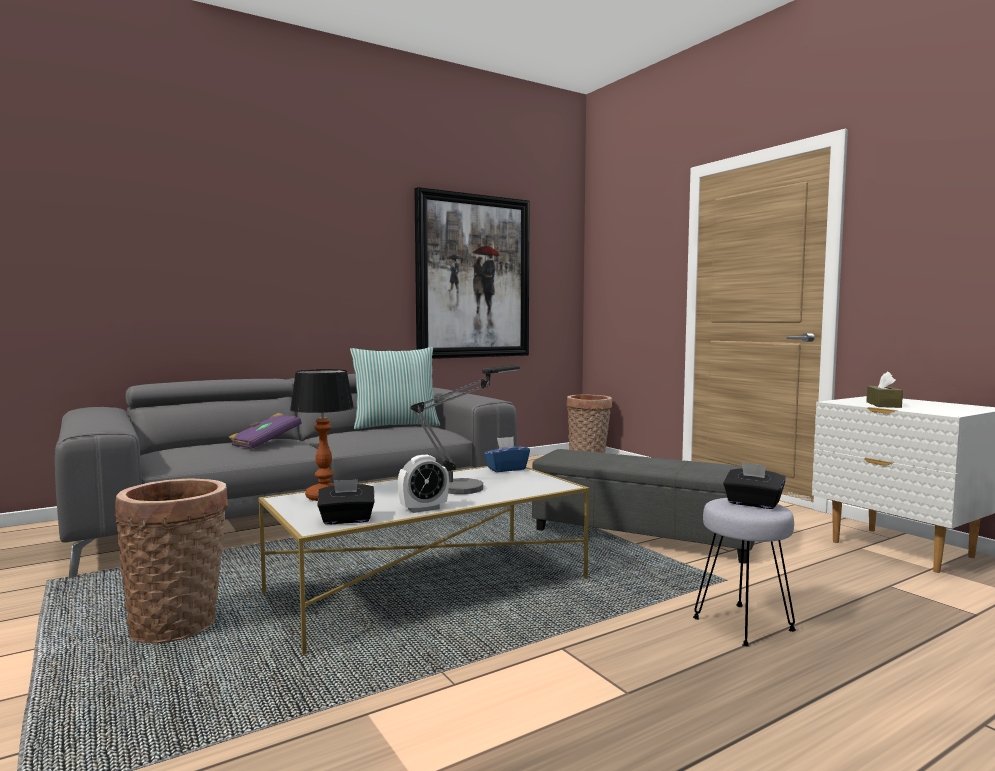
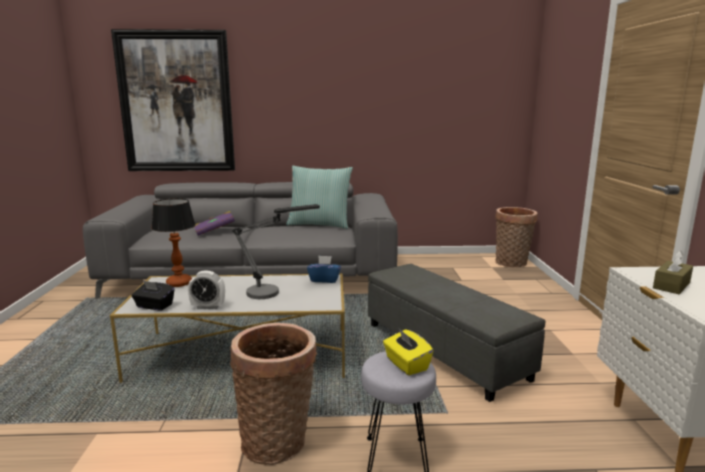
camera: 30 degrees right, 10 degrees up
(179, 624) = (99, 342): basket -> basket (278, 442)
(473, 277) = (418, 103): picture -> picture (176, 102)
(753, 504) = (406, 364): black tissue box -> yellow tissue box

